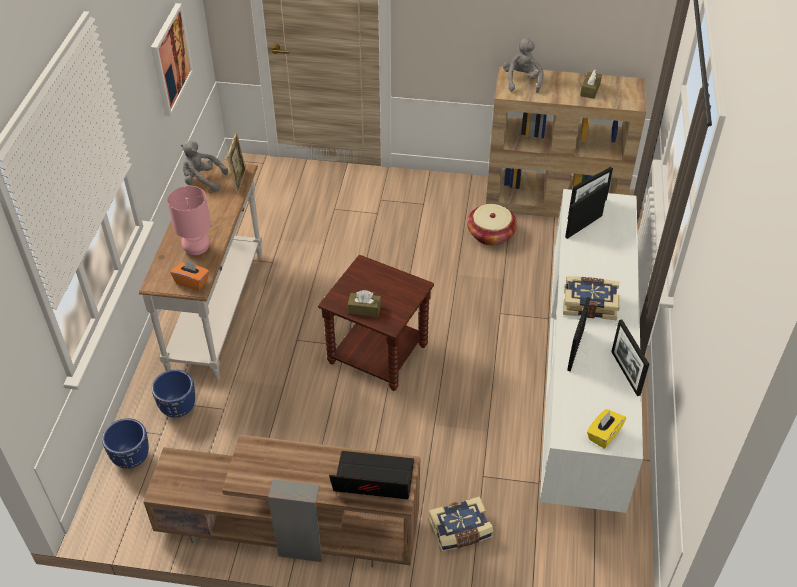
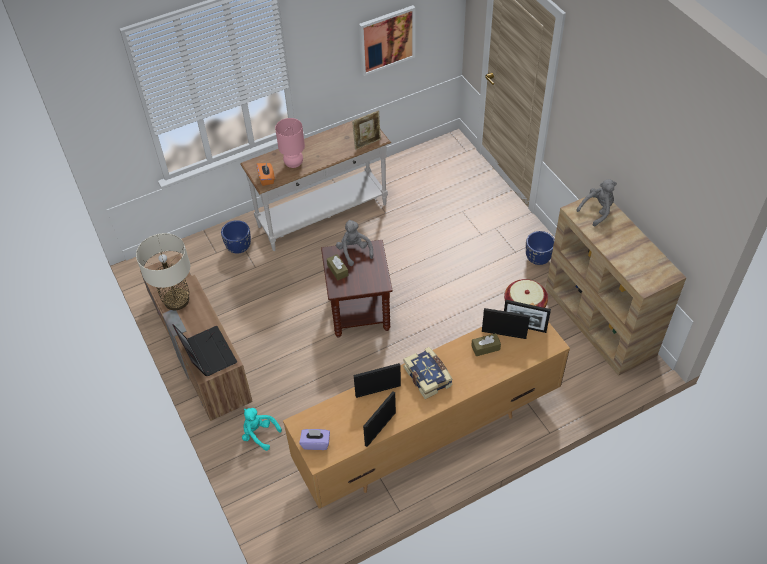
camera: 55 degrees right, 5 degrees up
(131, 458) = (190, 252): blue planter -> blue planter (537, 259)
(202, 181) = (351, 128): grey plush toy -> grey plush toy (354, 251)
(262, 471) = (176, 300): none -> table lamp
(460, 531) = (259, 434): book -> turquoise plush toy
(582, 389) = (427, 438): white cabinet -> brown cabinet
(590, 90) = (631, 253): brown tissue box -> brown tissue box (485, 348)
(603, 434) = (315, 443): yellow tissue box -> purple tissue box

